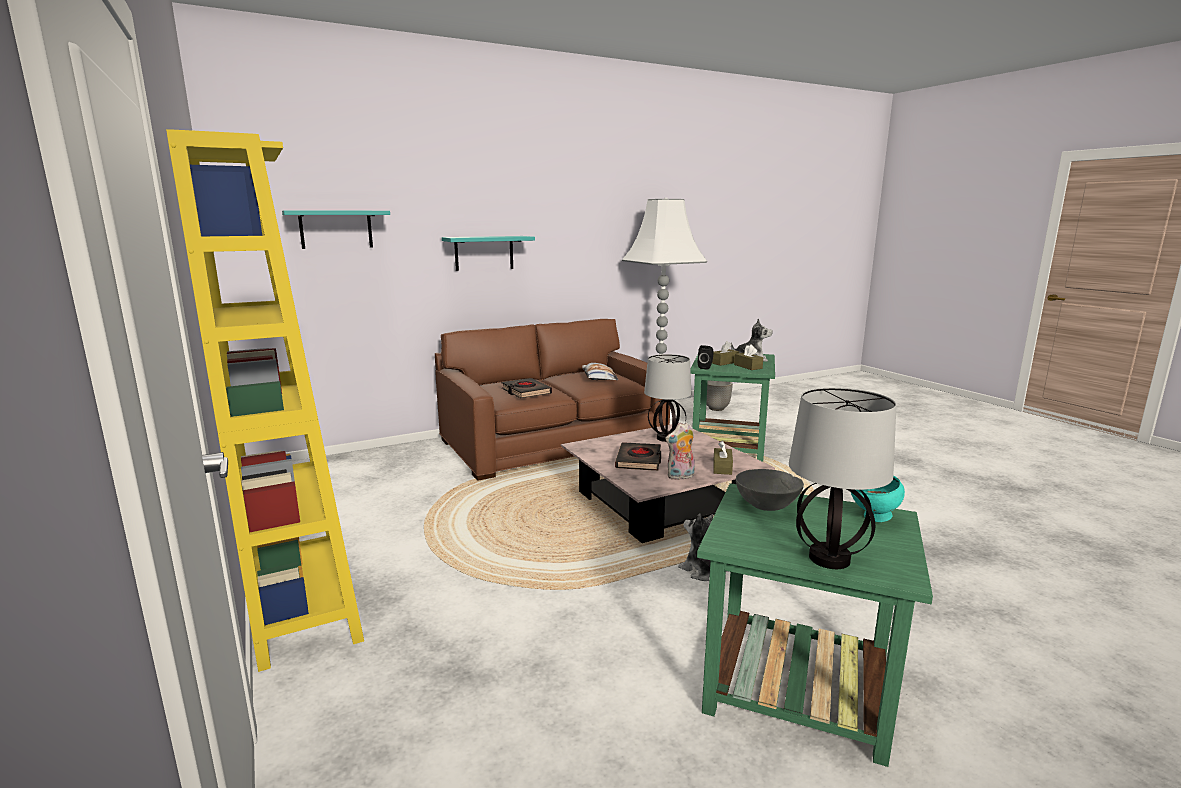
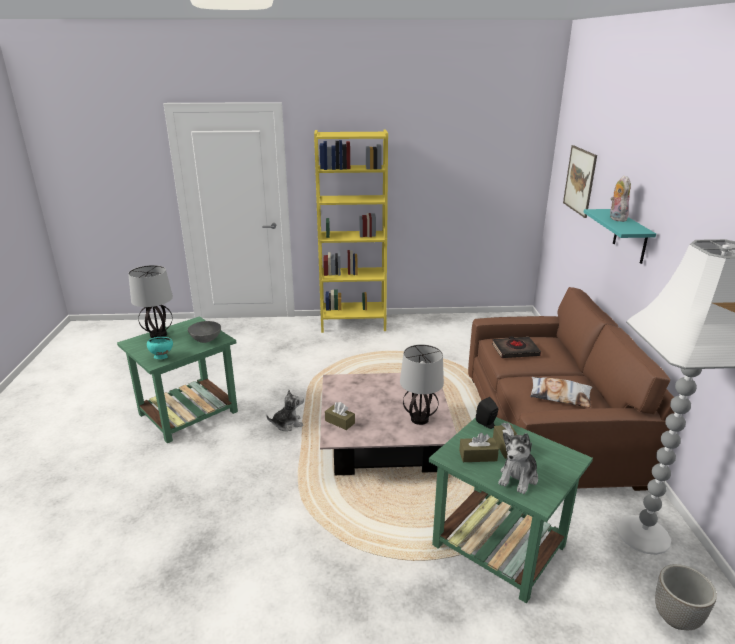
camera: 115 degrees right, 10 degrees up
(336, 229) = (579, 180): turquoise shelf -> picture
(639, 460) = (381, 392): black book -> none
(680, 477) = (340, 399): plush toy -> plush toy (616, 218)

